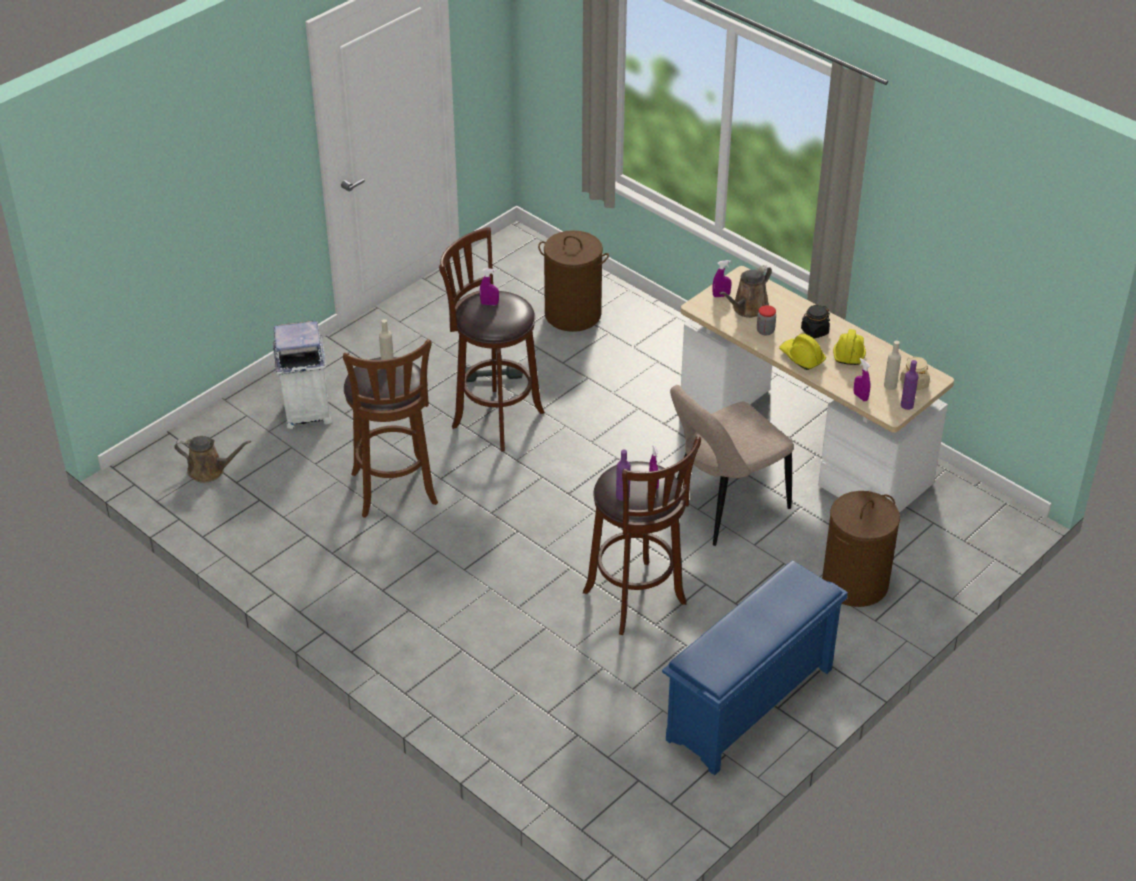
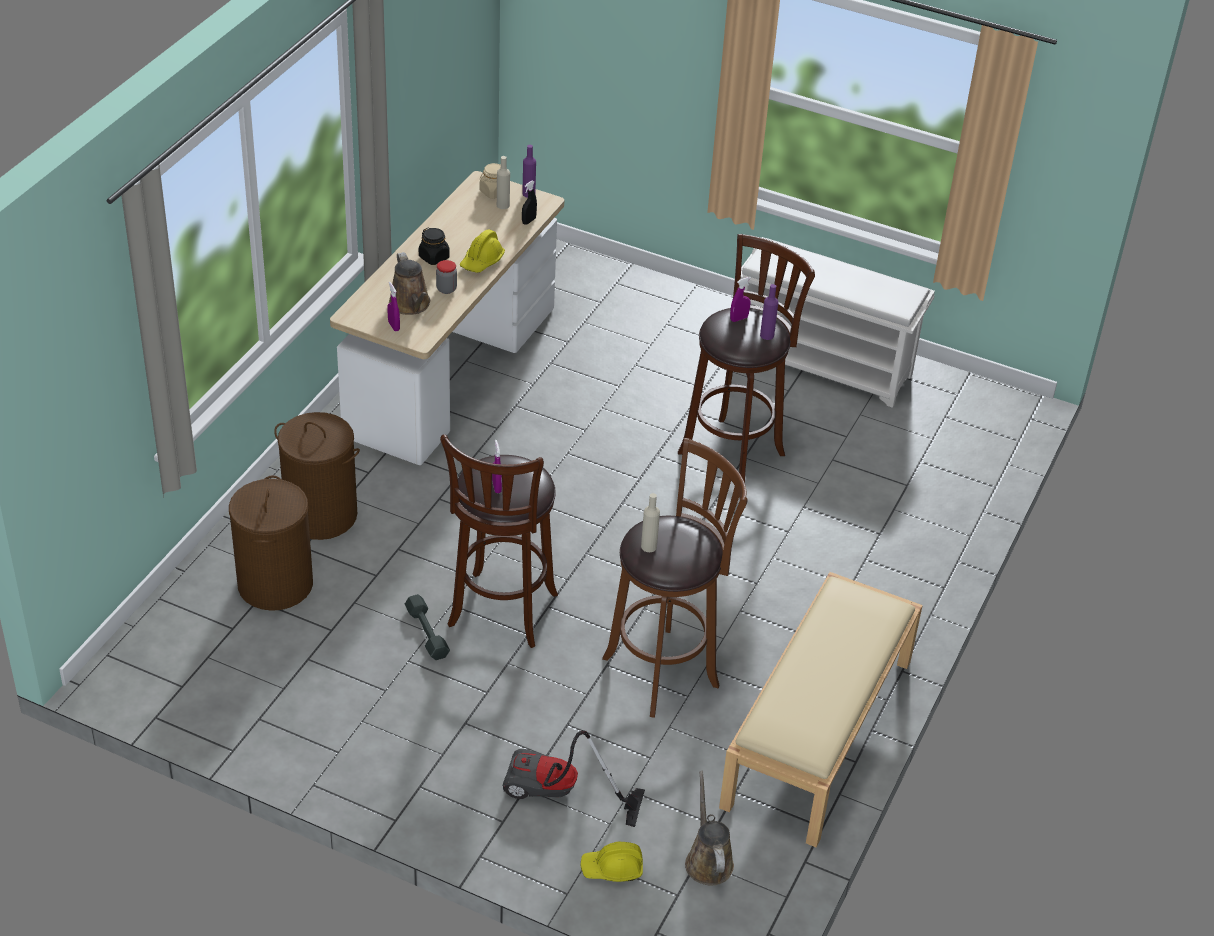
camera: 110 degrees left, 0 degrees up
(287, 560) = (818, 734): none -> beige bench
(306, 412) = (558, 795): white trash can -> vacuum cleaner
(724, 508) = (575, 412): beige chair -> none
(748, 308) = (411, 305): brown watering can -> brown watering can turned 45 degrees clockwise
(749, 706) = (824, 364): blue shoe rack -> white shoe rack
(849, 353) = (461, 233): yellow hard hat -> yellow hard hat (612, 869)
(854, 584) = (641, 320): brown laundry basket -> brown laundry basket (321, 516)
(860, 397) = (529, 221): purple spray bottle -> black spray bottle

